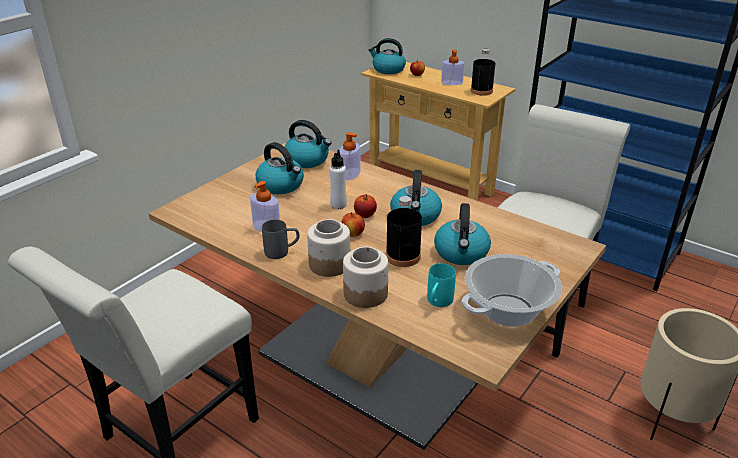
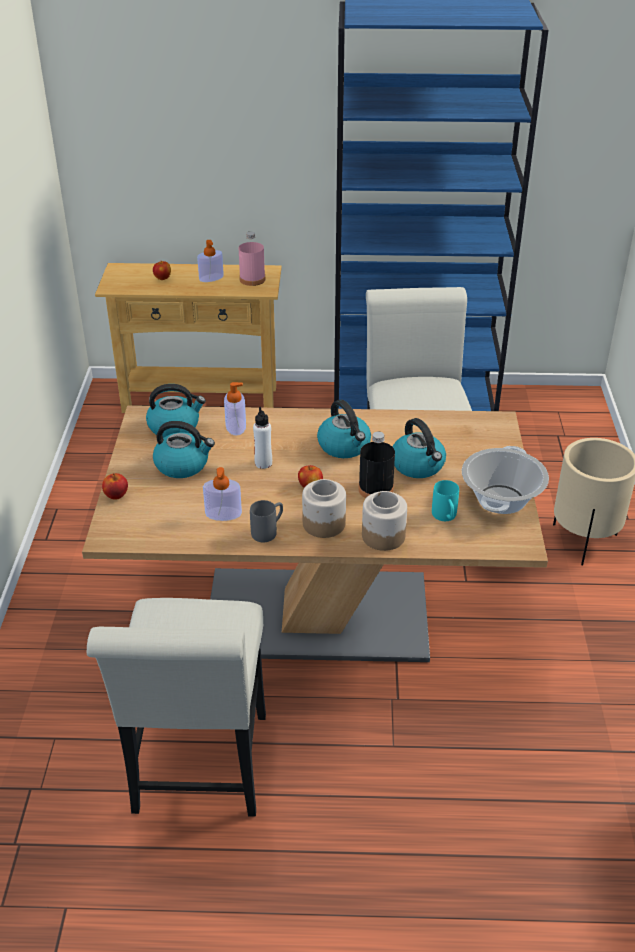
camera: 35 degrees left, 5 degrees up
(365, 215) = (300, 464): apple -> apple (116, 495)
(388, 69) = (122, 280): kettle -> none
(481, 91) = (252, 279): black bottle -> pink bottle

